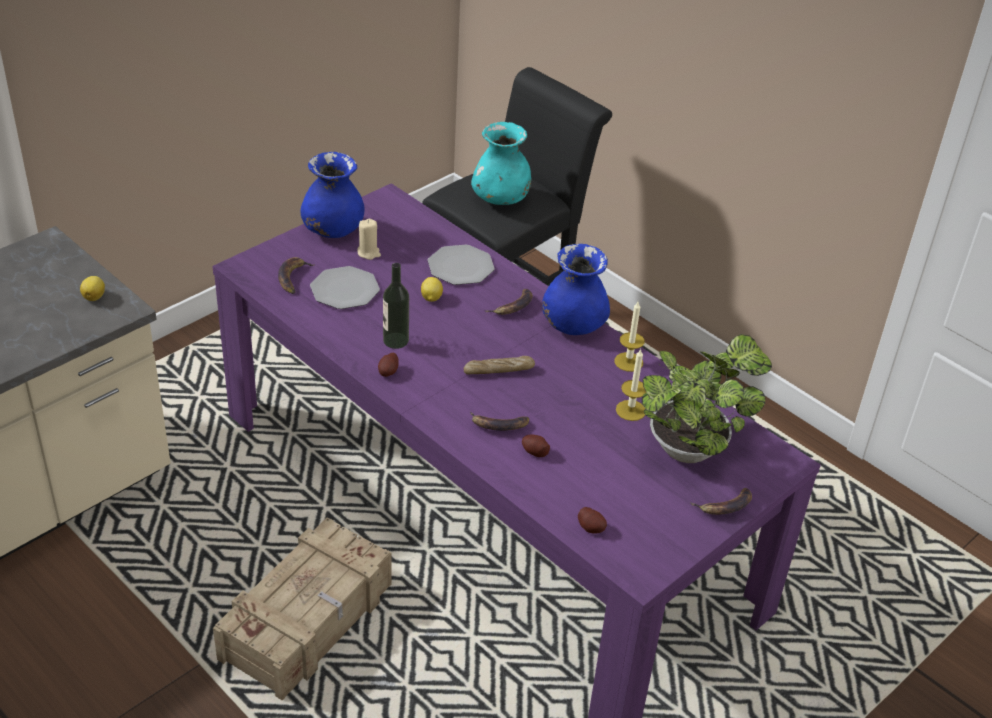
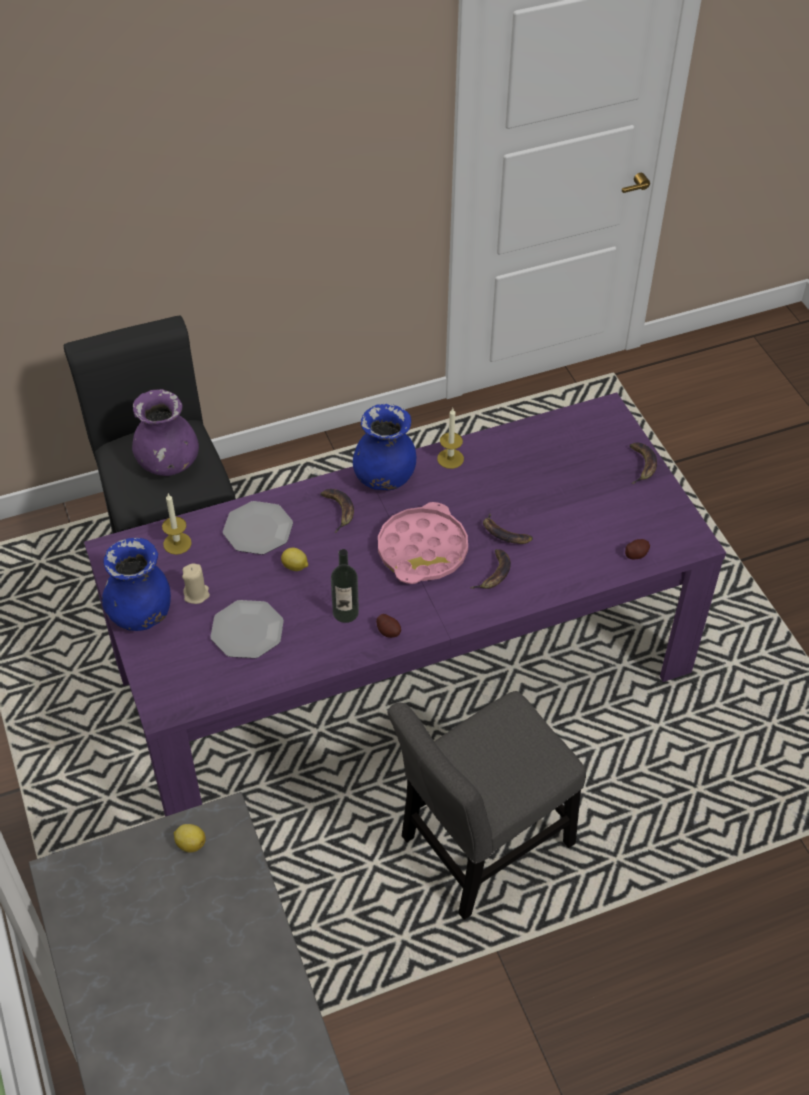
camera: 65 degrees left, 10 degrees up
(293, 278) = (205, 668): banana -> banana (504, 534)
(309, 621) = (481, 847): crate -> grey chair
(498, 370) = (422, 550): bread -> pink tray
(500, 199) = (168, 463): turquoise vase -> purple vase
(534, 452) = (536, 560): potato -> none
(630, 410) = (511, 480): candle -> candle (177, 543)
(691, 446) = (569, 459): potted plant -> none

